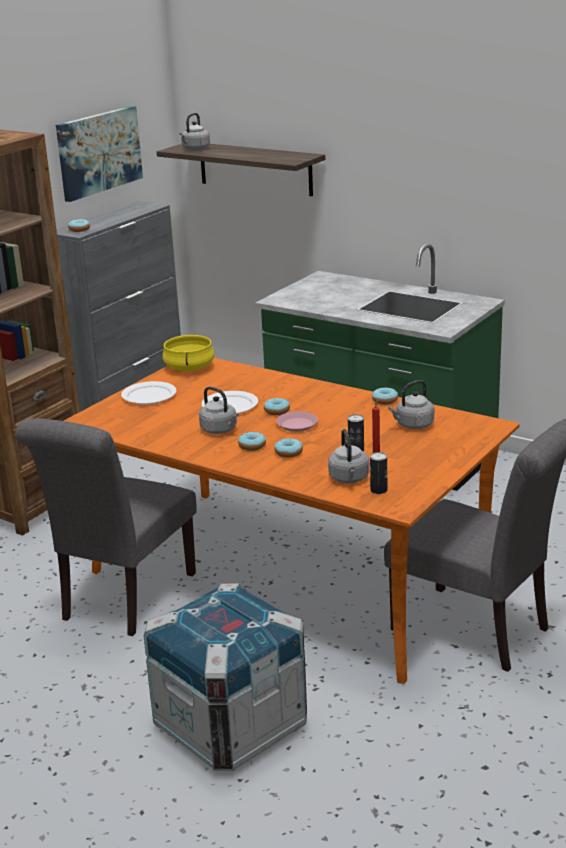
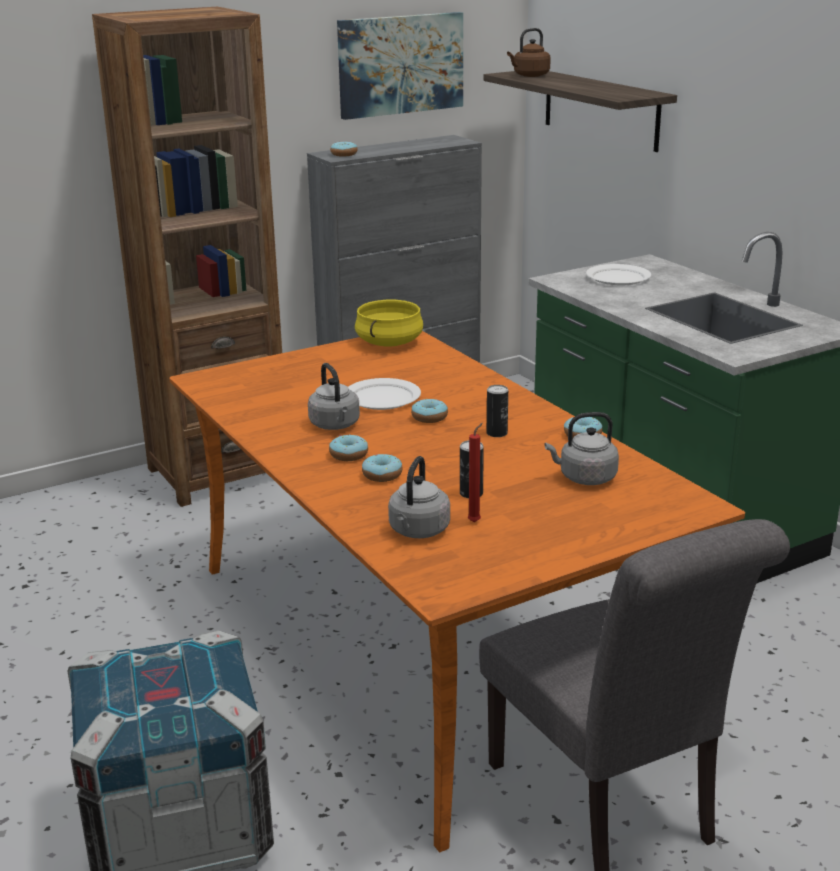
camera: 25 degrees right, 0 degrees up
(123, 600) = (211, 616): grey chair -> none
(148, 396) = (306, 365): white plate -> white plate (617, 278)
(195, 149) = (529, 76): grey kettle -> brown kettle
(297, 425) = (435, 441): pink plate -> none
(378, 490) = (439, 558): can -> can (497, 433)

